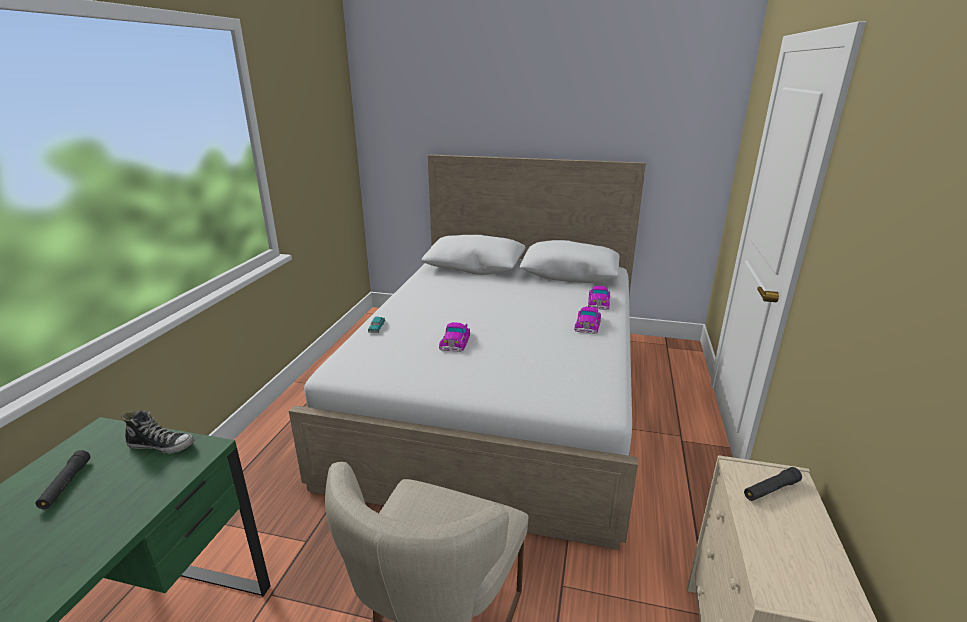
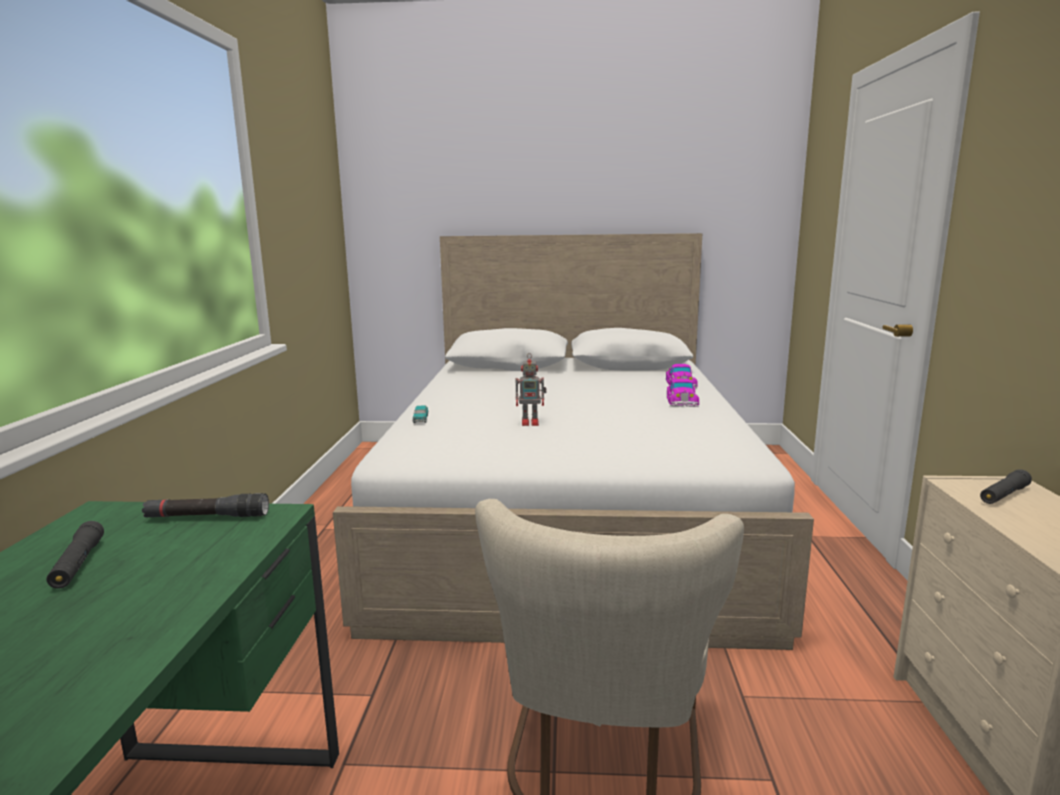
camera: 10 degrees left, 10 degrees down
(162, 445) = (207, 517): shoe -> black flashlight
(455, 341) = (531, 422): toy car -> toy robot

